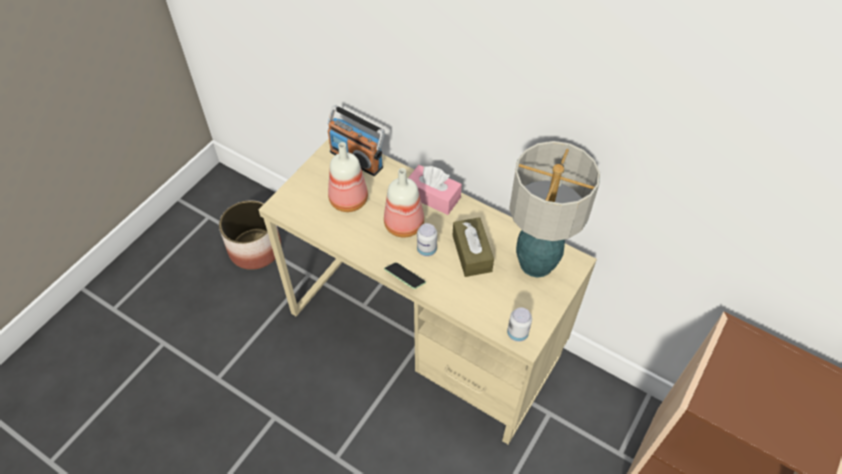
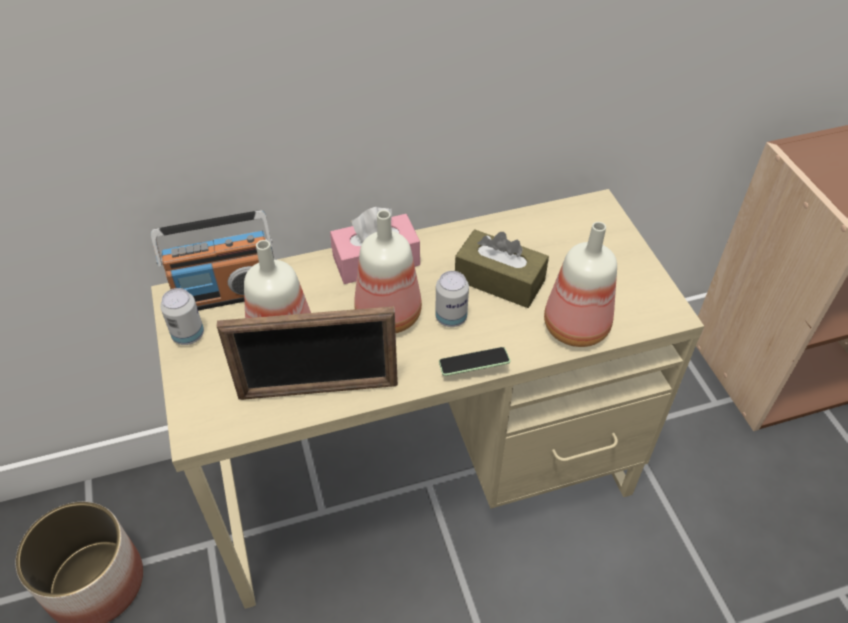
camera: 50 degrees left, 5 degrees down
(336, 230) = (318, 390): none -> picture frame
(471, 305) = (575, 328): none -> bottle
(517, 333) = (652, 313): can -> can (188, 335)
(535, 262) = (567, 236): table lamp -> none

